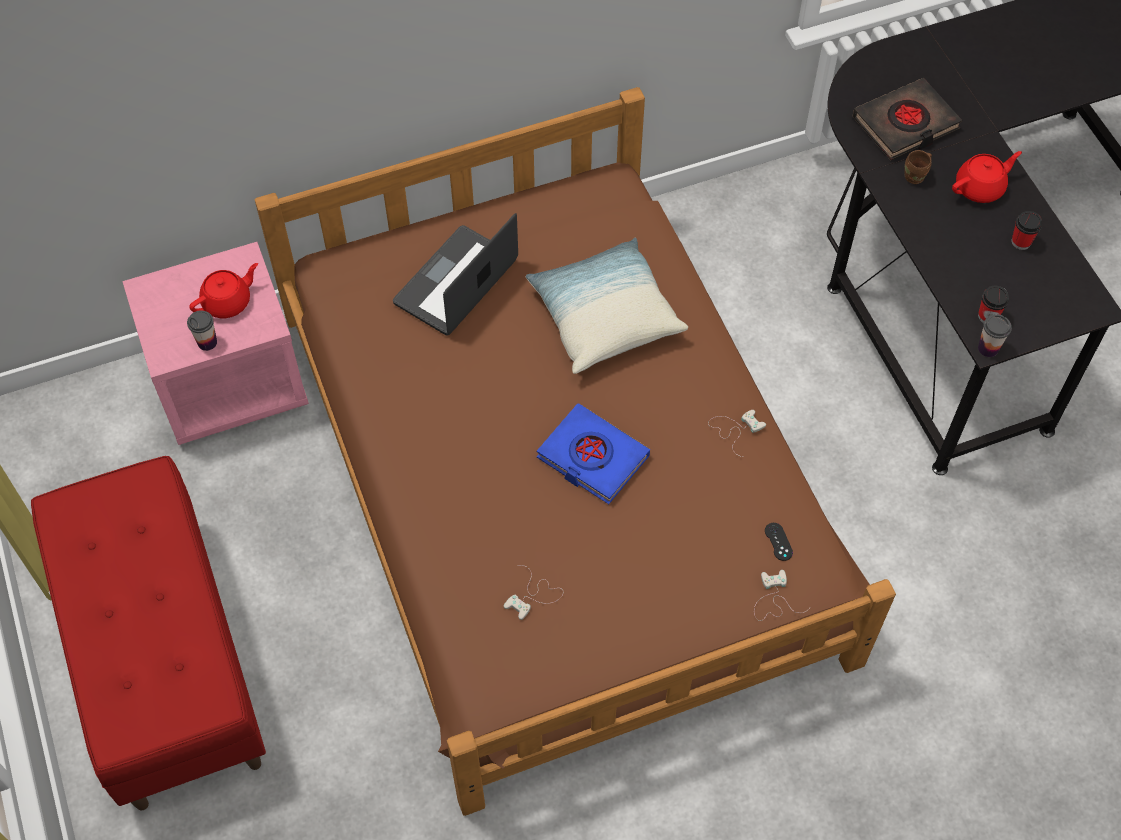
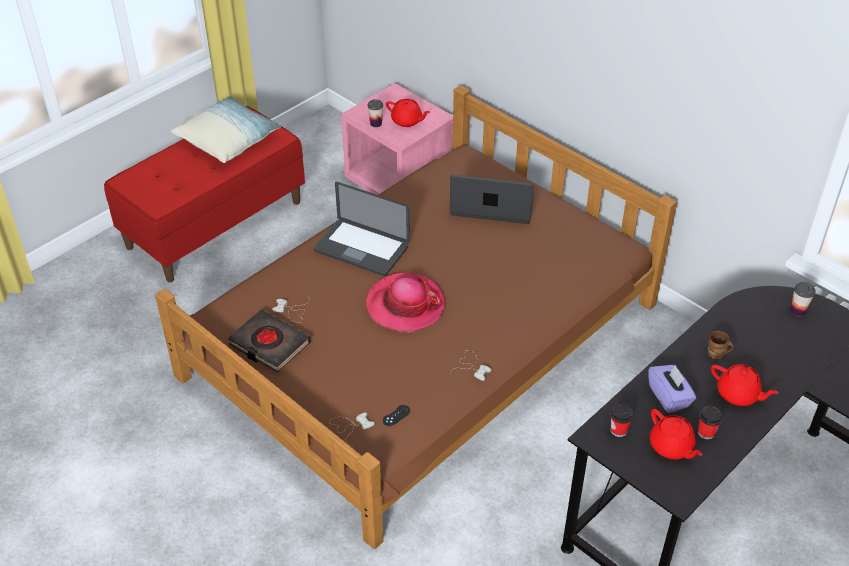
camera: 65 degrees right, 15 degrees down
(454, 467) = (361, 249): none -> laptop
(592, 457) = (405, 305): blue book -> hat
(604, 317) = (515, 277): pillow -> pillow (228, 141)
(905, 124) = (762, 335): black book -> black book (269, 344)
(959, 249) = (669, 397): none -> purple tissue box
(988, 348) = (588, 438): cup -> cup (797, 310)
(1028, 281) = (671, 446): none -> red teapot

